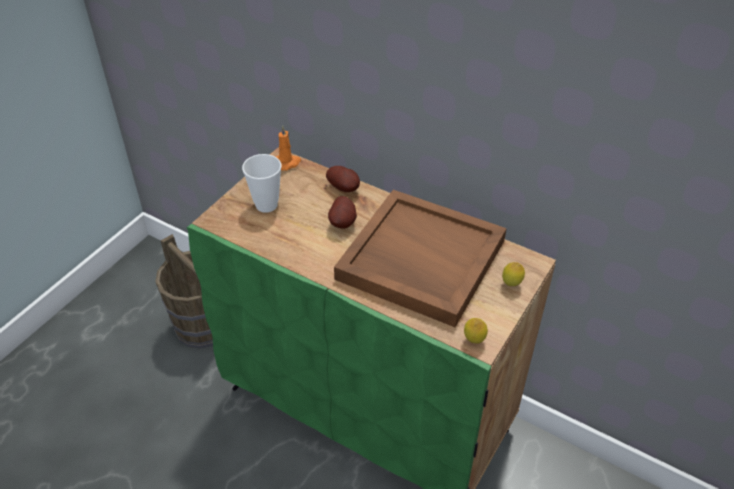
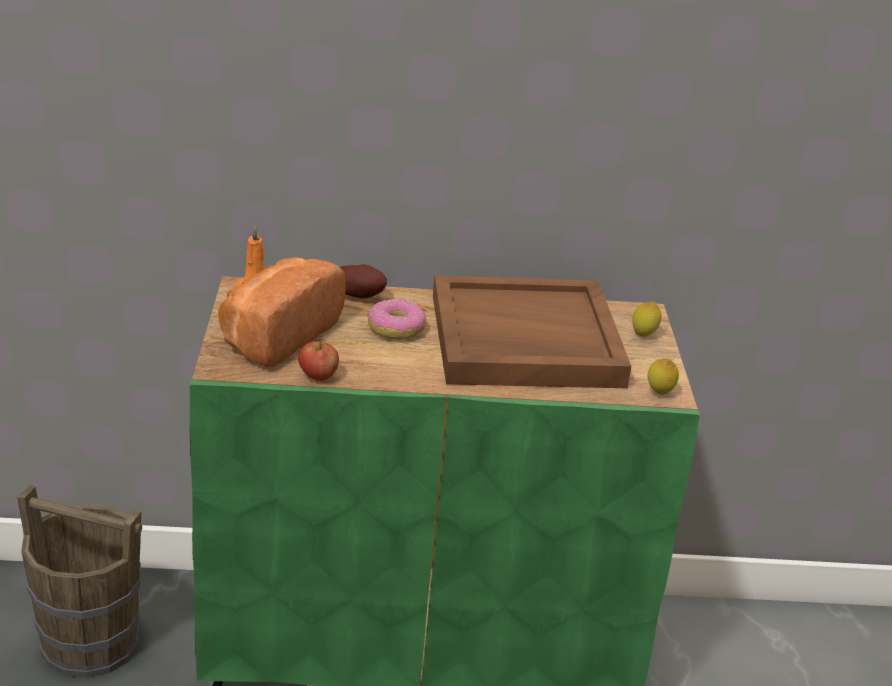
camera: 35 degrees left, 15 degrees down
(262, 246) = (318, 377): none -> apple
(266, 205) = (276, 336): cup -> bread
(343, 223) = (396, 329): potato -> donut

